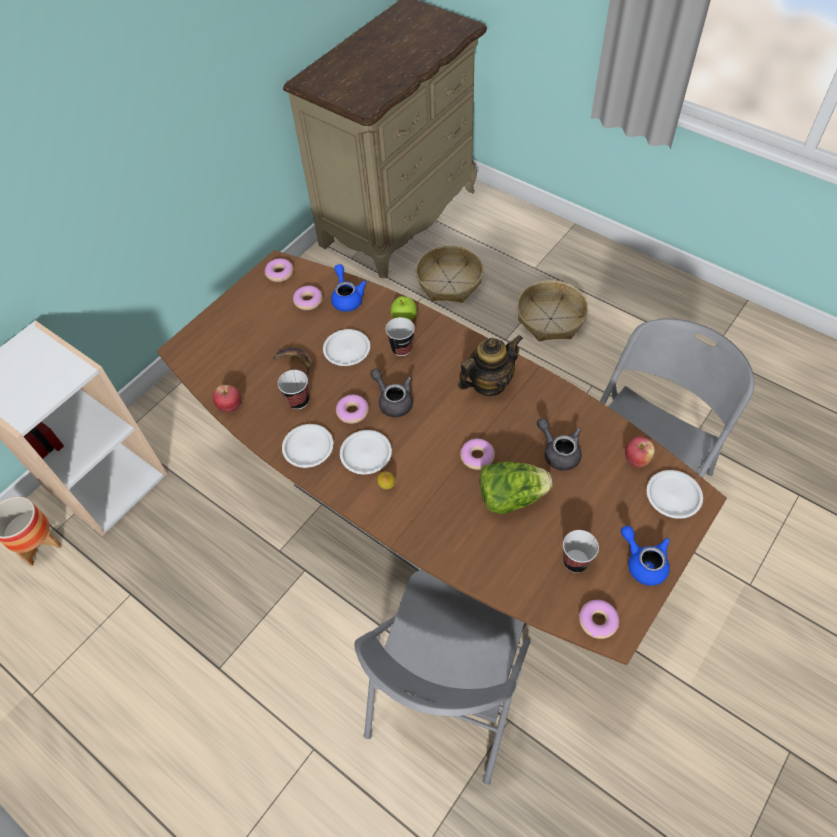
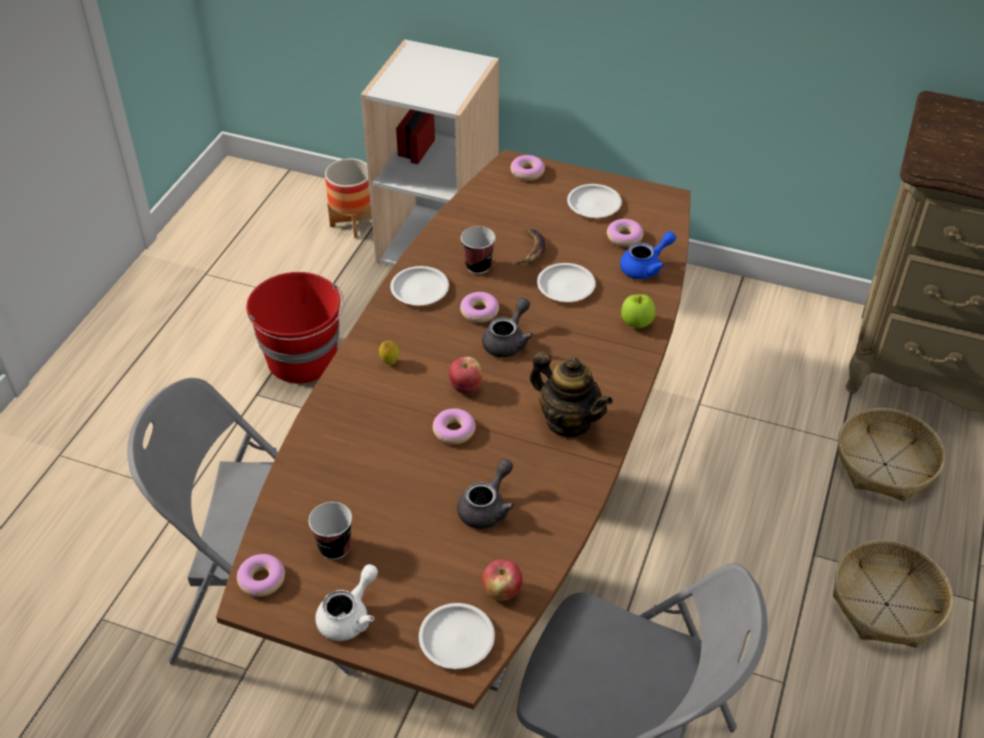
camera: 70 degrees right, 10 degrees down
(194, 620) = (303, 359): none -> red bucket
(231, 406) = (452, 220): apple -> apple (466, 387)
(280, 273) = (655, 204): donut -> donut (527, 172)
(366, 454) = (426, 336): white plate -> white plate (594, 205)
(401, 348) = (588, 331): cup -> none
(511, 497) = (407, 472): lettuce -> none
(643, 562) = (349, 616): blue teapot -> white teapot

